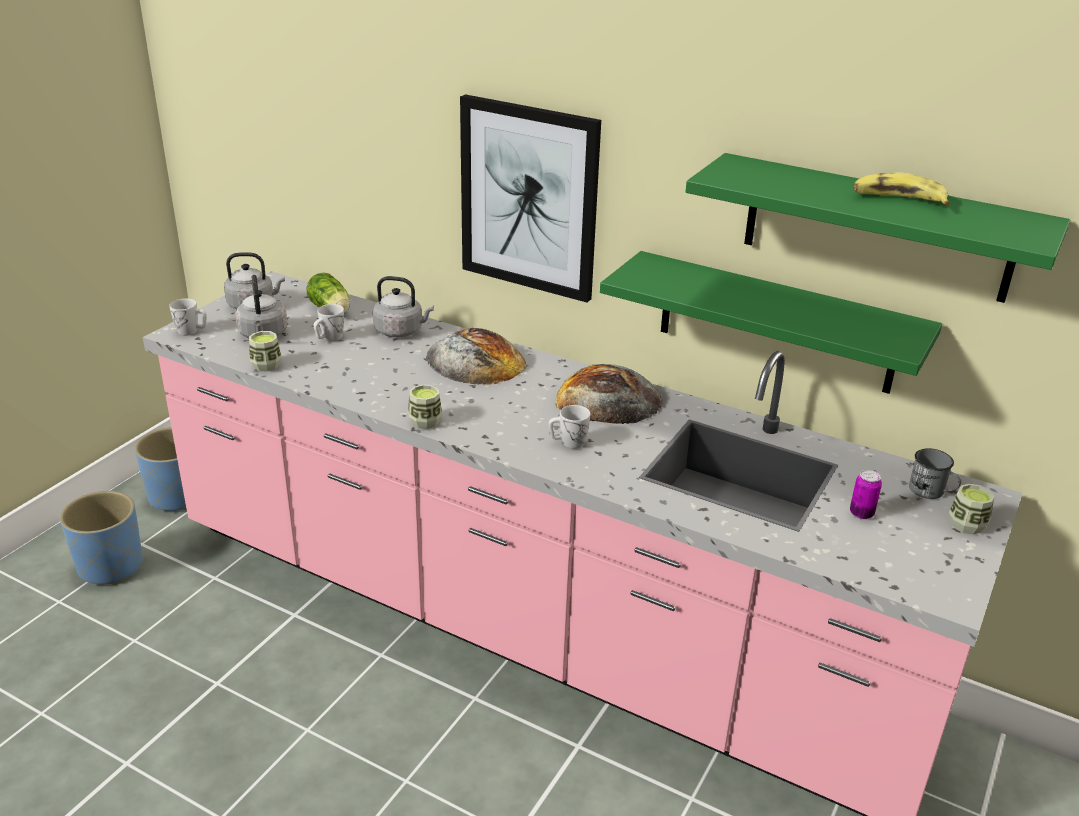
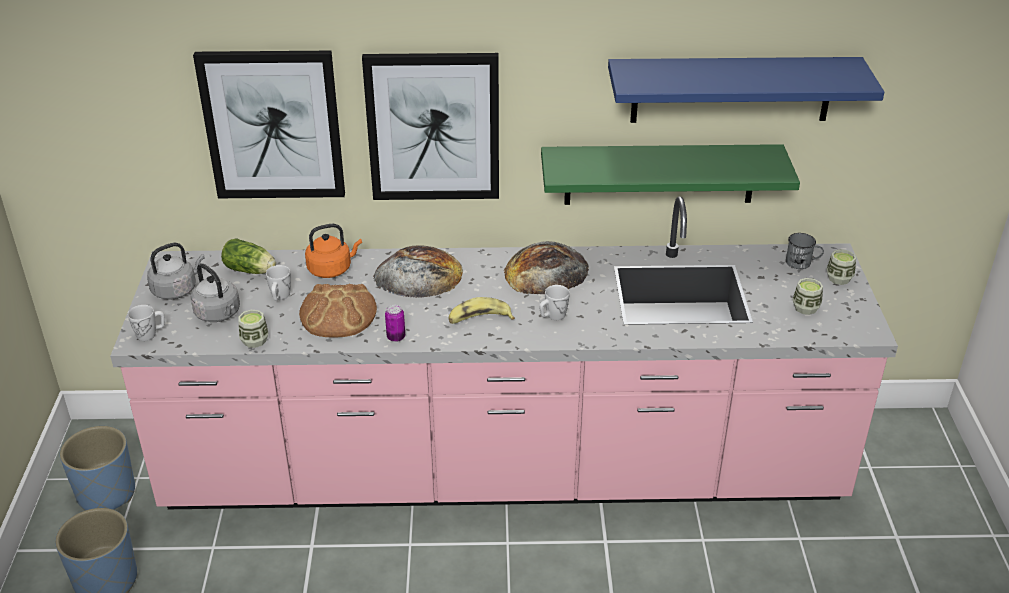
camera: 30 degrees left, 5 degrees up
(363, 369) = (338, 314): none -> bread
(380, 160) = (273, 125): none -> picture
(401, 331) = (332, 269): grey kettle -> orange kettle
(425, 421) = (435, 339): cup -> cup (805, 308)
(861, 513) = (777, 295): can -> can (396, 337)
(877, 228) = (731, 89): green shelf -> blue shelf
(898, 200) = (759, 71): banana -> banana (479, 319)

